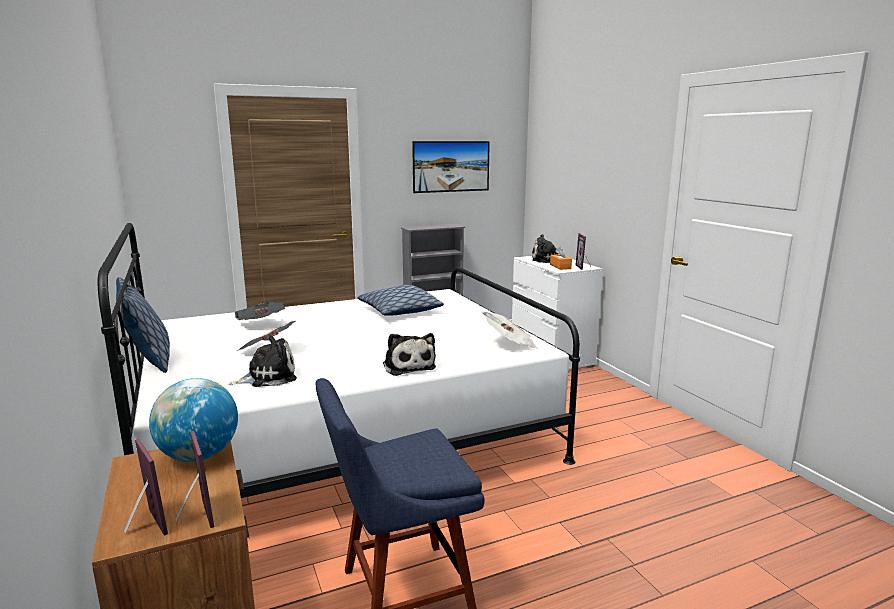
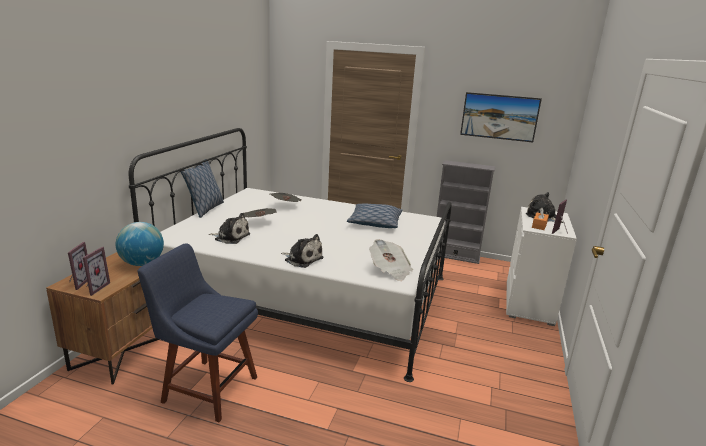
camera: 40 degrees right, 5 degrees up
(408, 366) = (302, 259): plush toy -> plush toy turned 75 degrees counterclockwise

